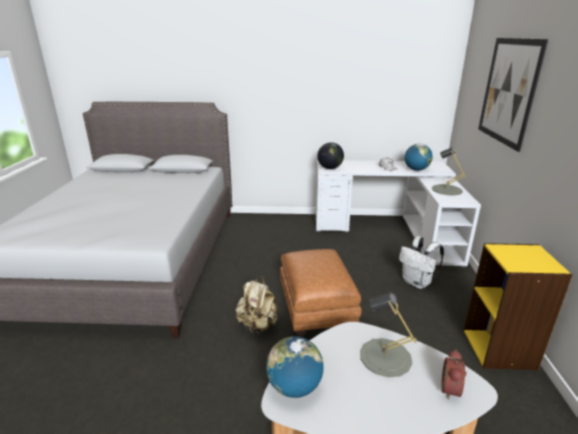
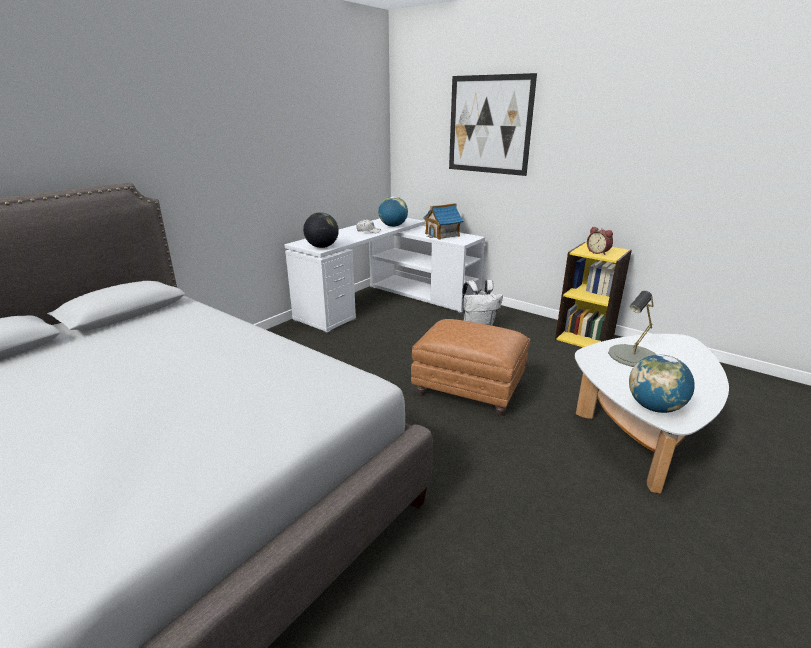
camera: 55 degrees left, 0 degrees up
(258, 326) = (457, 433): beige backpack -> none
(446, 190) = (442, 235): grey table lamp -> toy house
(452, 389) = (681, 347): alarm clock -> alarm clock (598, 252)

